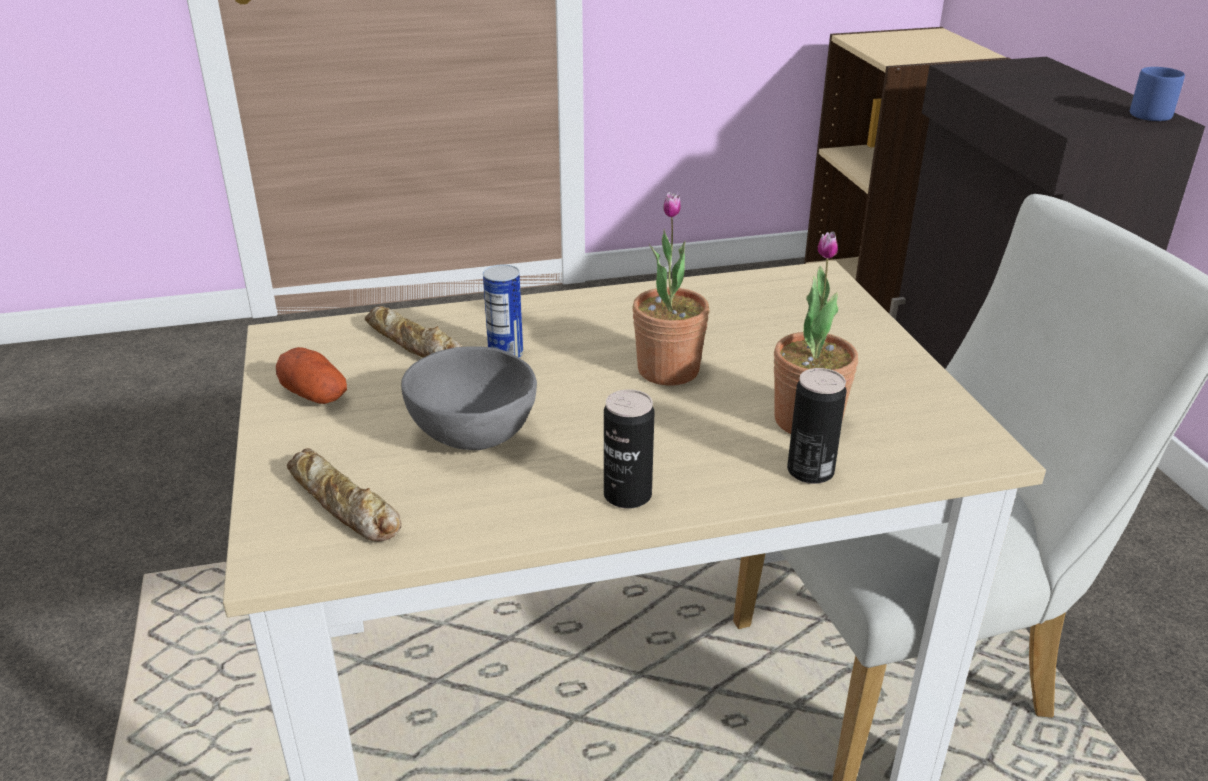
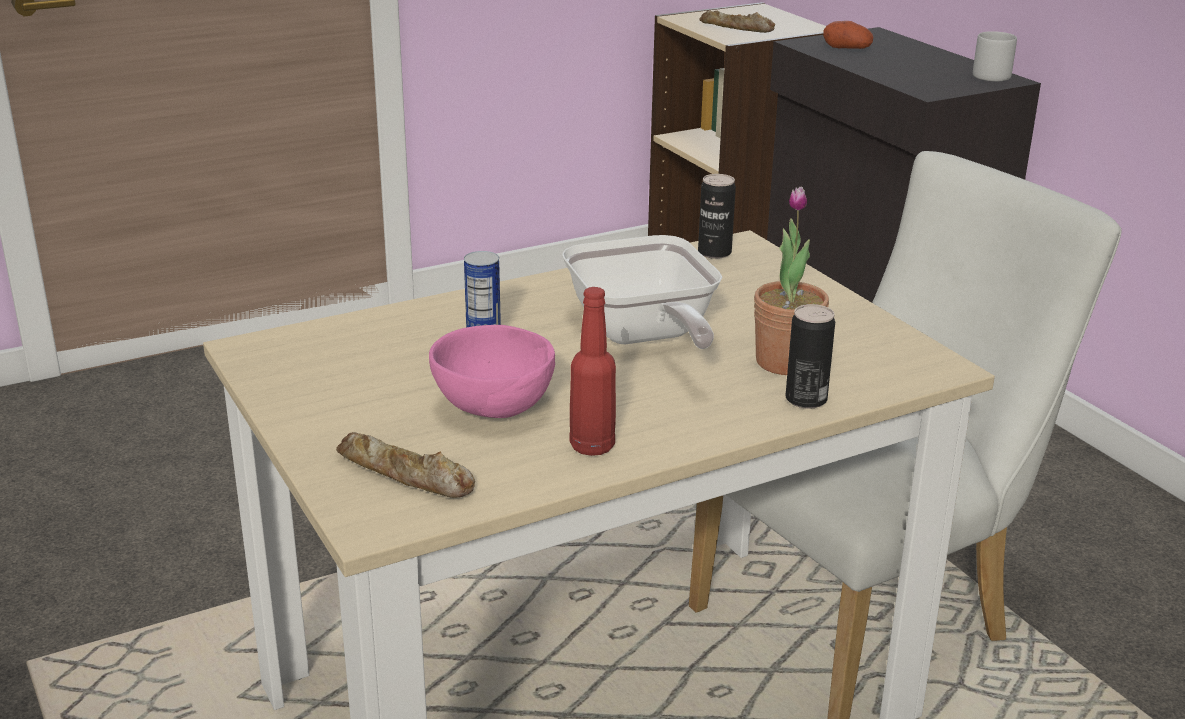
camera: 15 degrees left, 5 degrees down
(314, 394) = (317, 393): potato -> potato (847, 48)
(413, 345) = (387, 341): bread -> bread (736, 28)
(473, 437) = (494, 409): grey bowl -> pink bowl
(550, 497) = (592, 446): none -> red bottle
(627, 495) = (659, 436): can -> can (714, 253)
(668, 370) = (643, 336): potted plant -> frying pan
(1147, 113) = (988, 75): blue mug -> grey mug

